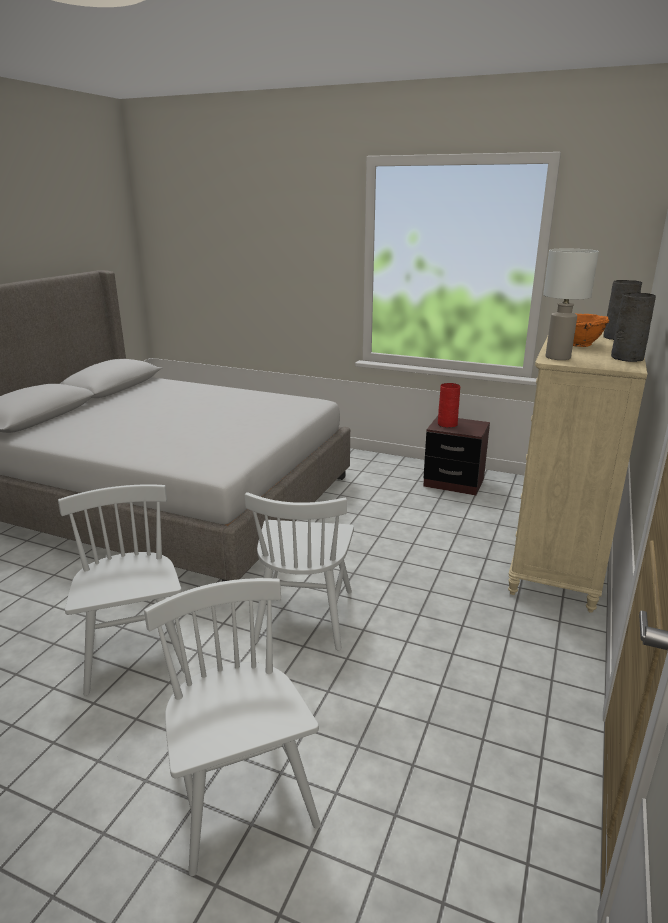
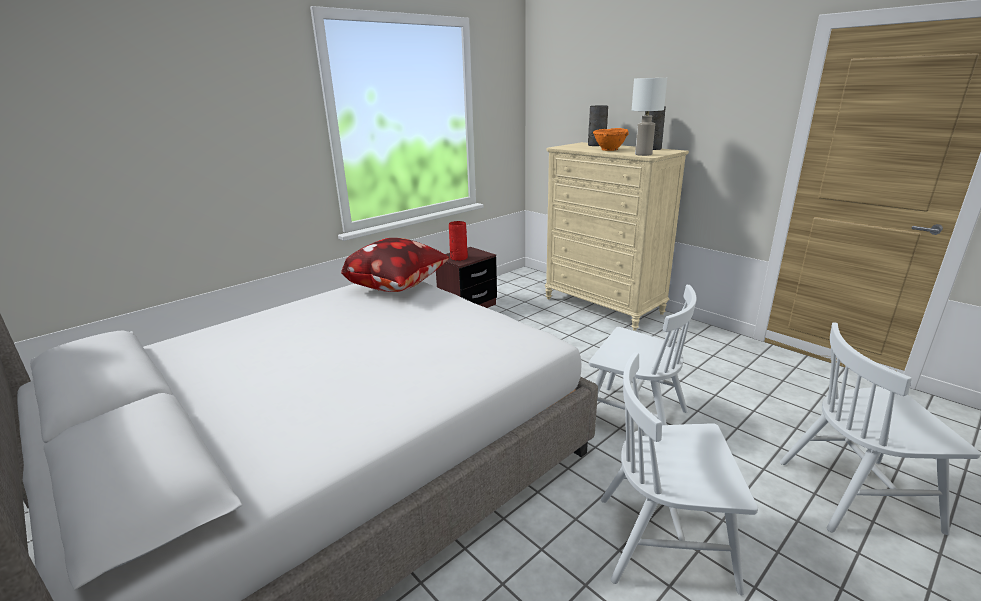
camera: 65 degrees left, 0 degrees up
(294, 408) = (399, 287): none -> pillow

